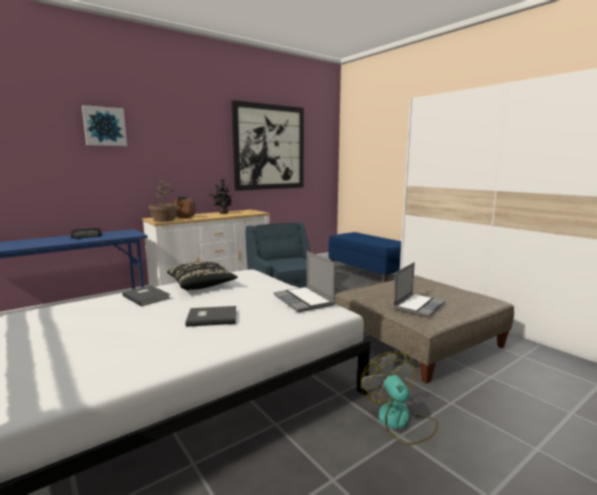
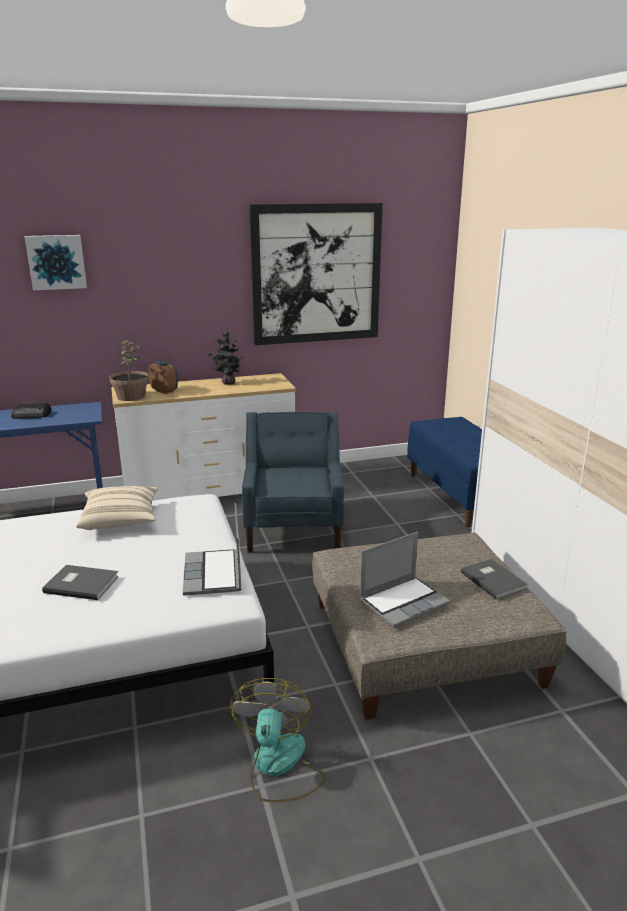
camera: 20 degrees right, 10 degrees up
(147, 296) = (44, 531): grey book -> grey book (493, 579)
(202, 285) = (120, 520): black pillow -> beige pillow

